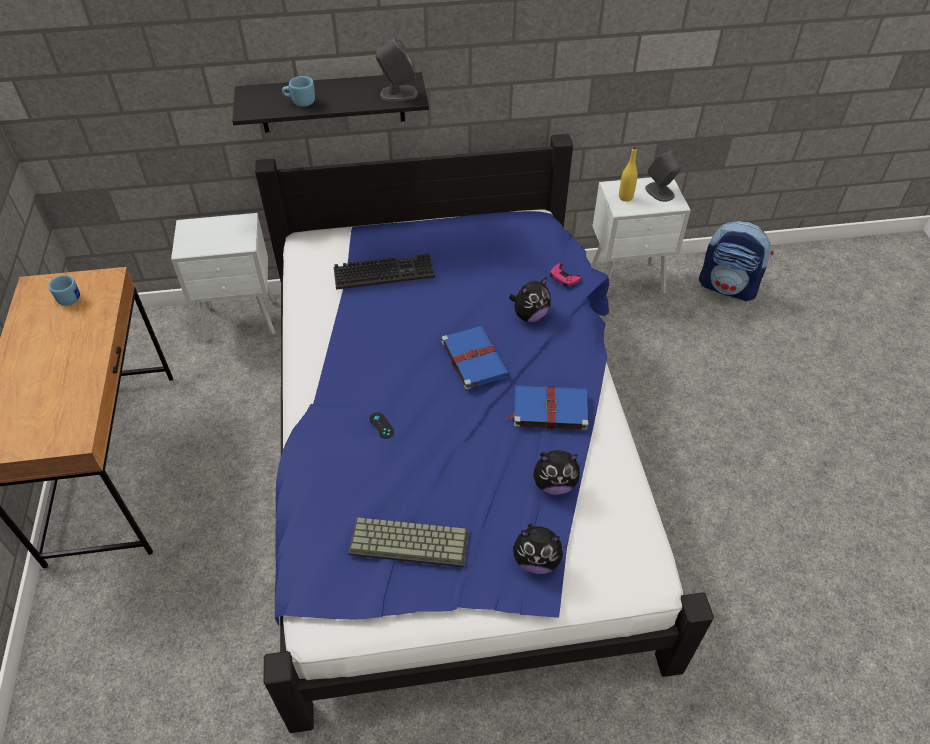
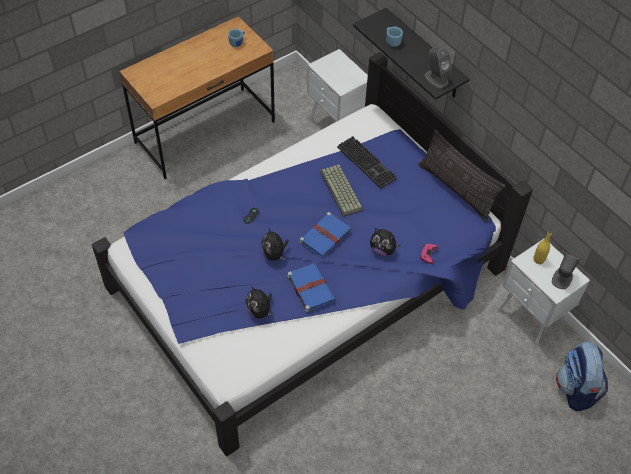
camera: 60 degrees right, 5 degrees up
(411, 541) = (186, 261): keyboard -> keyboard (342, 191)
(483, 218) = (456, 190): none -> pillow
(536, 560) = (206, 321): plush toy -> plush toy (274, 254)

